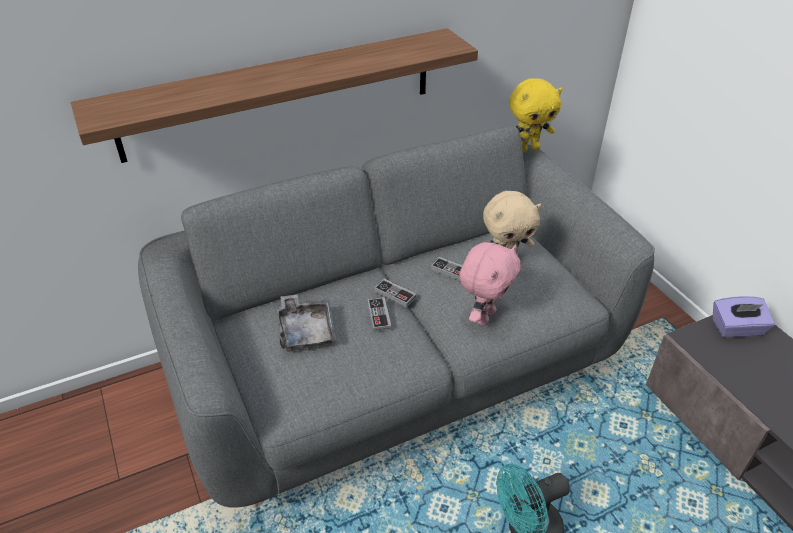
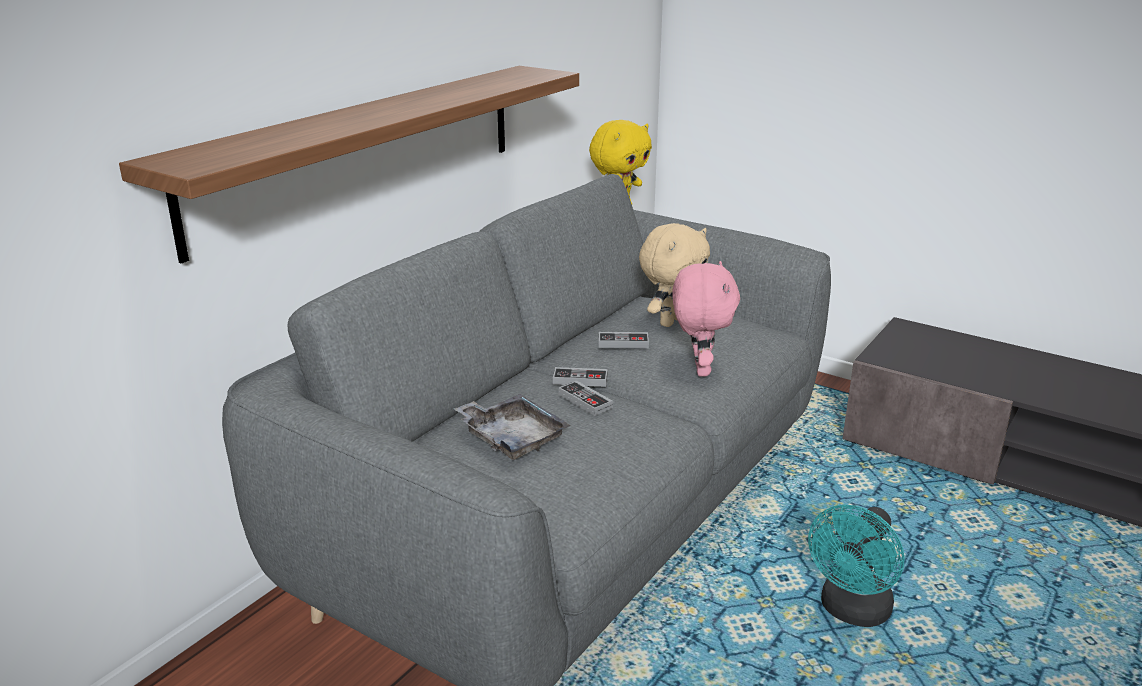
camera: 30 degrees left, 15 degrees down
(736, 329) = (909, 338): purple tissue box -> none

